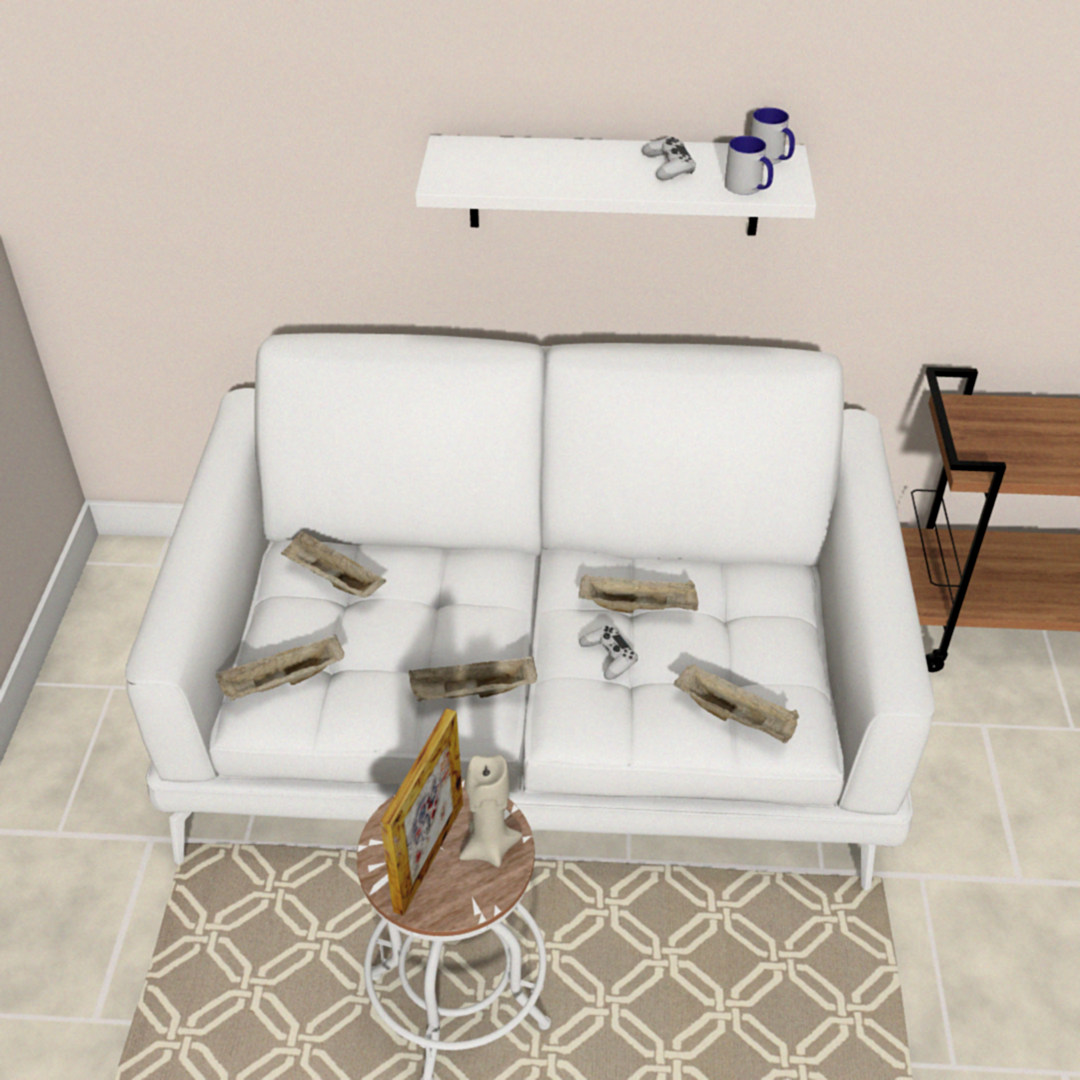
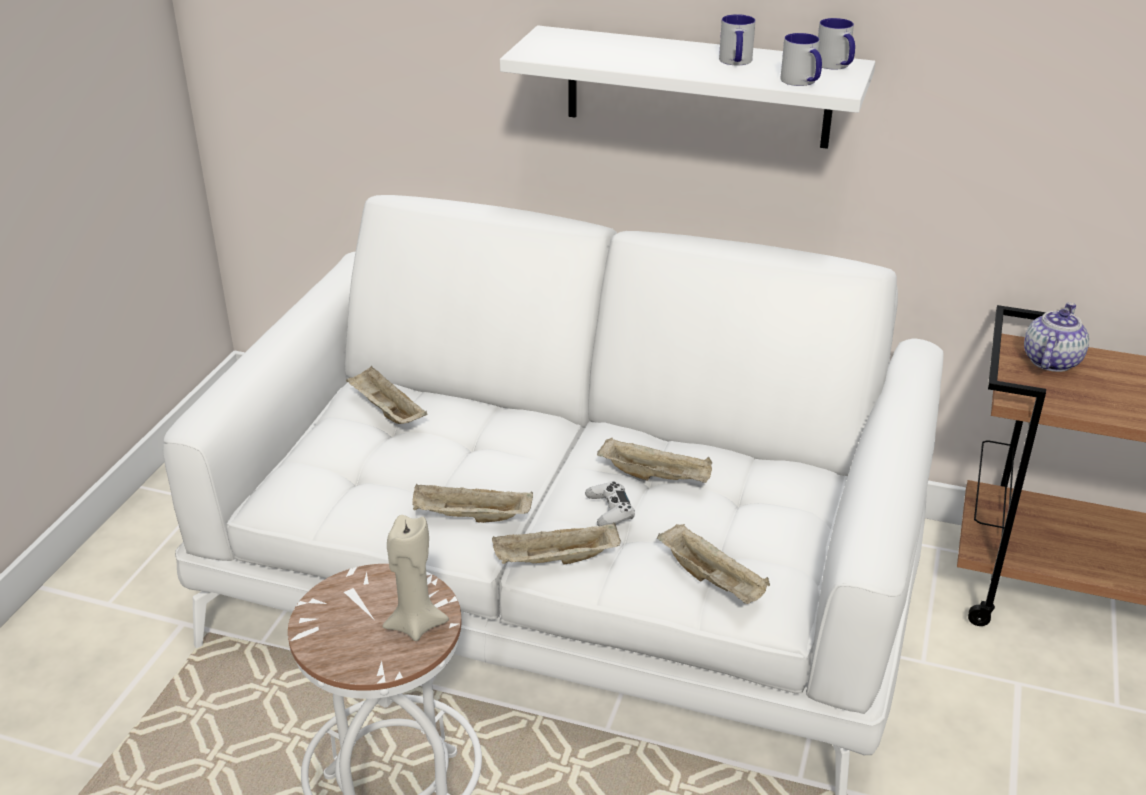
camera: 15 degrees right, 10 degrees down
(283, 683) = (307, 480): beige tray -> beige tray (555, 561)
(429, 856) = (357, 621): picture frame -> none
(668, 167) = (736, 62): white game controller -> mug
(987, 419) = (1050, 360): none -> teapot

